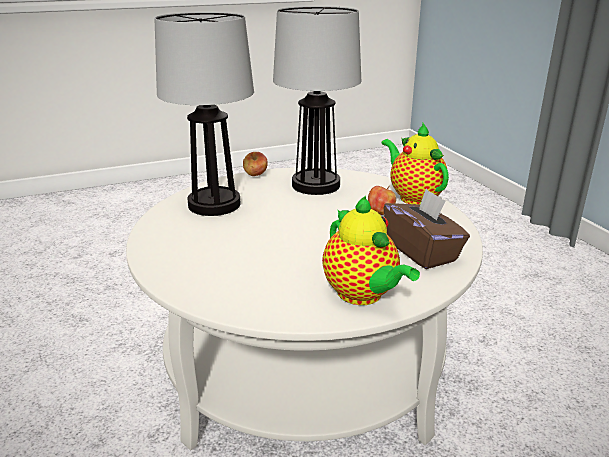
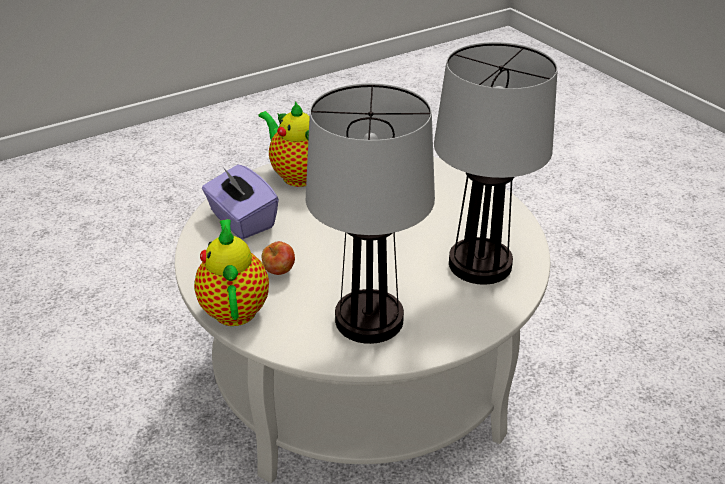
camera: 170 degrees right, 10 degrees up
(255, 176) = (464, 334): apple -> none
(413, 197) = (234, 307): teapot -> teapot turned 150 degrees counterclockwise
(422, 252) = (241, 221): brown tissue box -> purple tissue box

